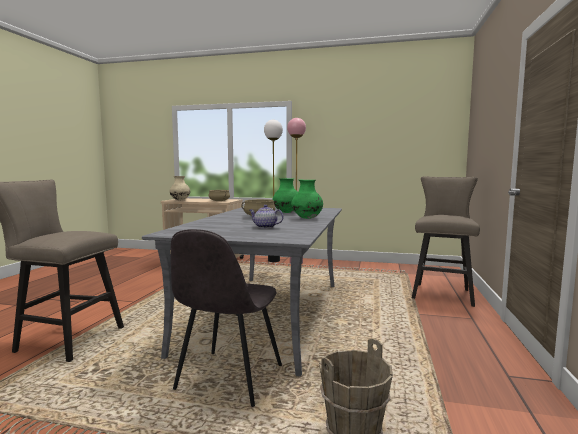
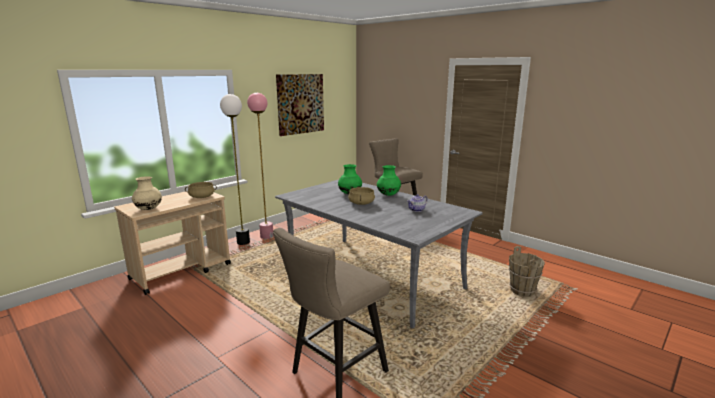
camera: 60 degrees left, 10 degrees up
(228, 379) = (456, 309): grey chair -> none
(370, 135) = (300, 104): none -> picture

